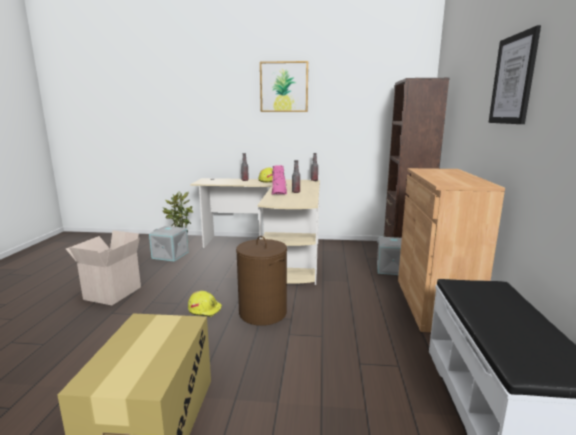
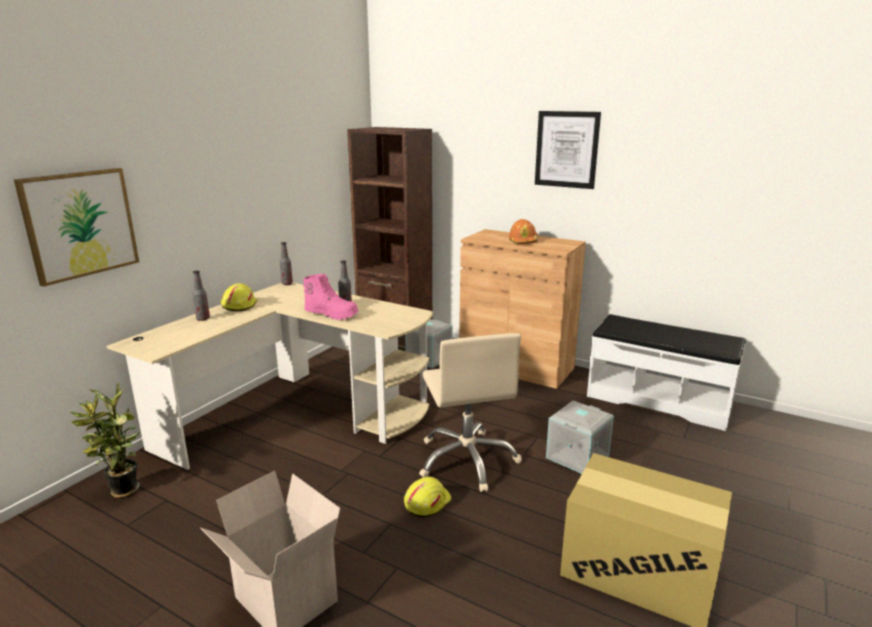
camera: 65 degrees left, 5 degrees up
(170, 255) = (176, 511): grey storage box -> grey storage box (576, 456)
(262, 312) = (467, 460): brown laundry basket -> beige office chair
(284, 87) = (221, 143): picture -> picture (80, 224)
(447, 176) = (524, 240): none -> orange hard hat

